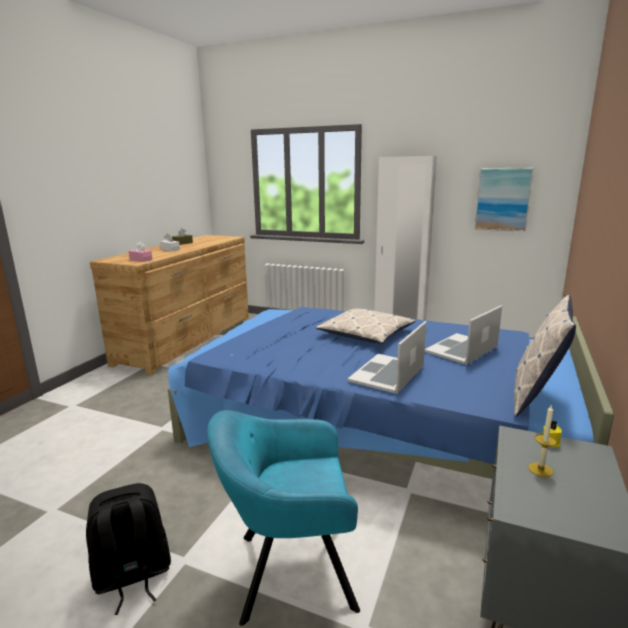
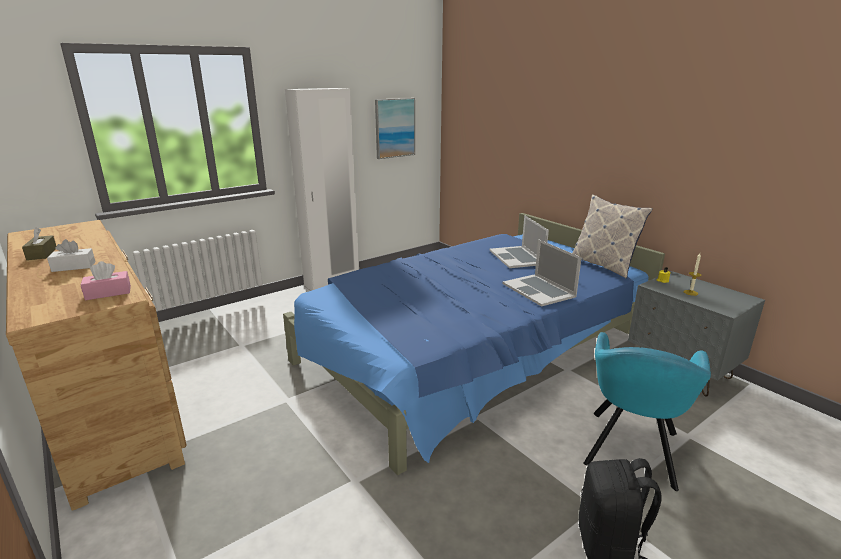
camera: 60 degrees left, 5 degrees up
(366, 333) = (446, 274): pillow -> none

